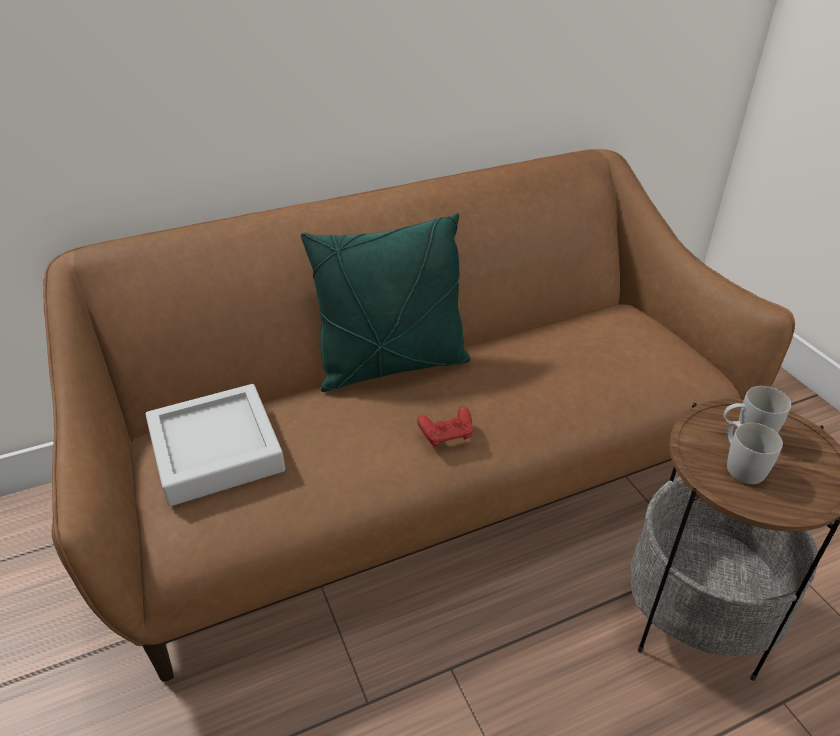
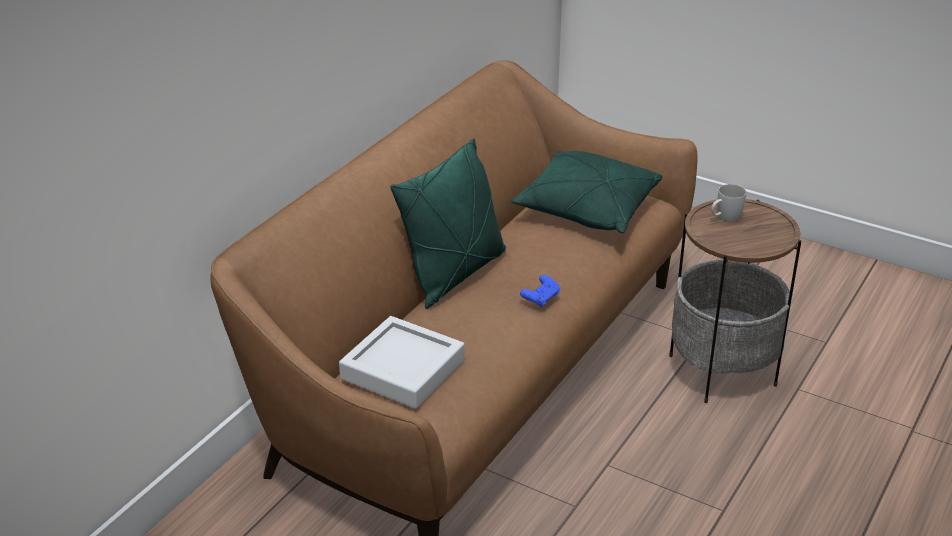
camera: 35 degrees left, 5 degrees down
(446, 435) = (541, 298): red game controller -> blue game controller
(610, 350) = (587, 209): none -> green pillow
(740, 465) = (736, 235): white mug -> none

